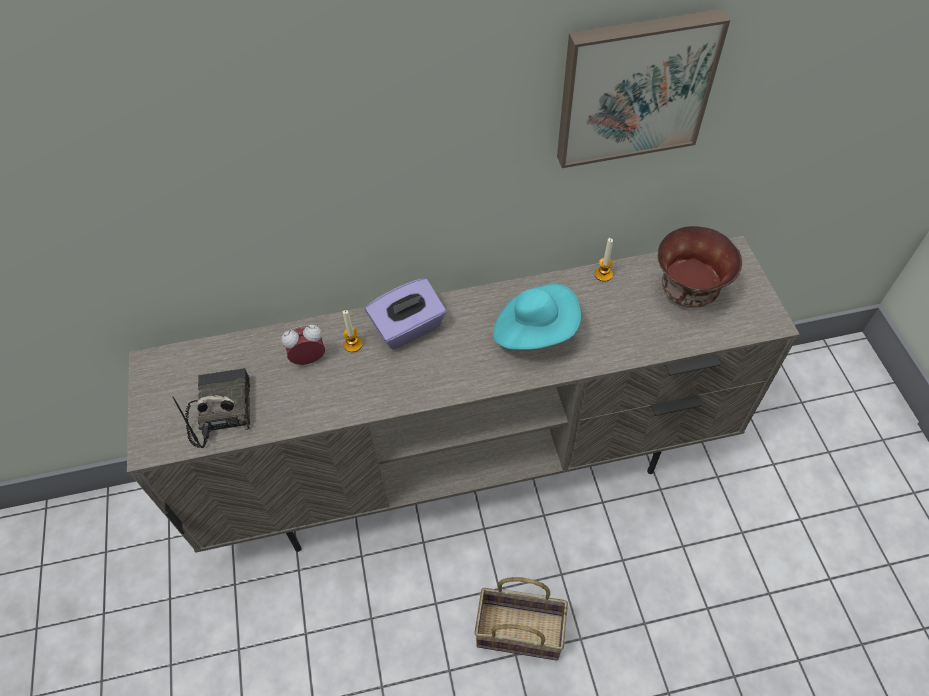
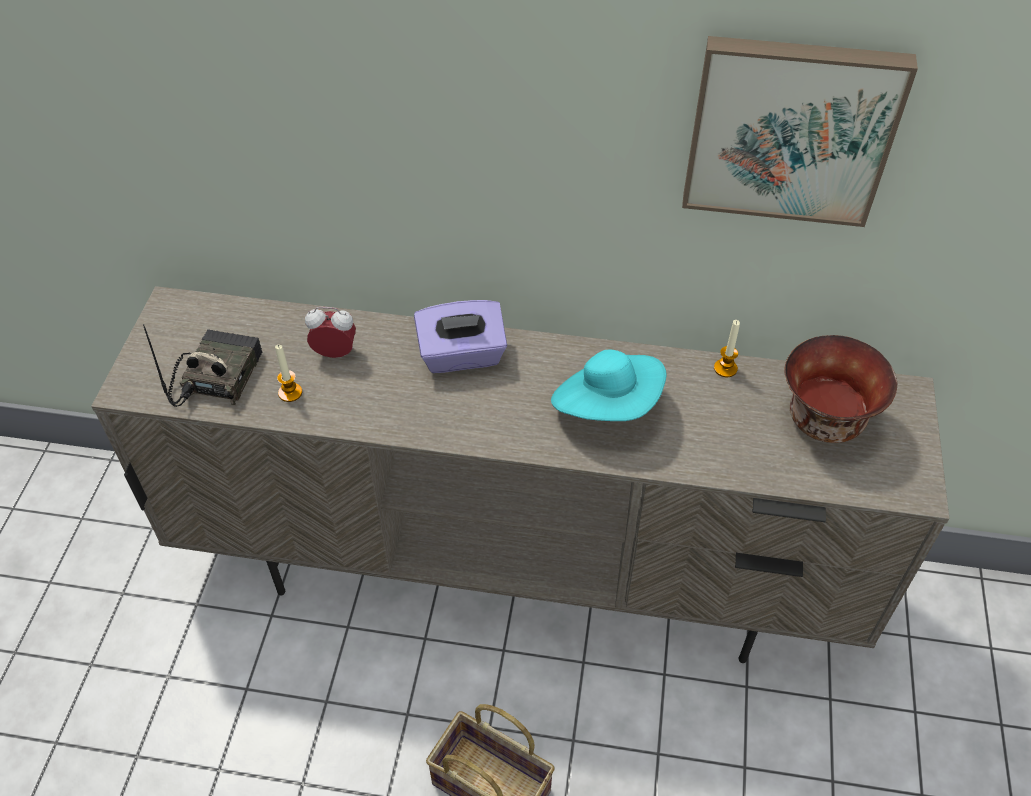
camera: 20 degrees right, 5 degrees down
(353, 344) = (391, 353): candle -> candle (290, 393)

